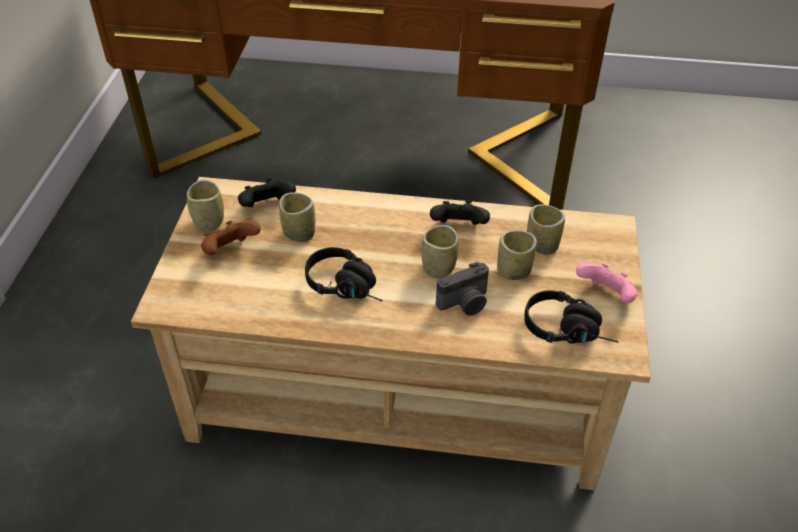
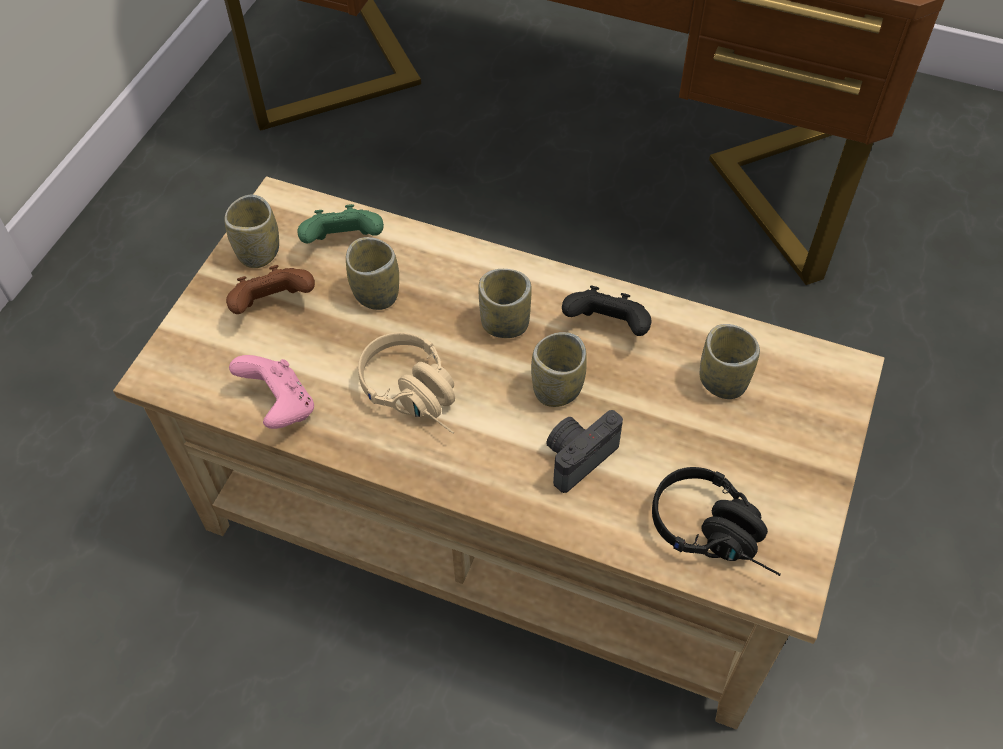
camera: 15 degrees right, 10 degrees up
(267, 207) = (344, 243): black game controller -> green game controller
(348, 287) = (419, 396): black headphones -> beige headphones
(465, 303) = (577, 456): camera -> camera turned 150 degrees clockwise
(513, 271) = (666, 417): cup -> cup (505, 323)
(606, 296) = (793, 487): pink game controller -> pink game controller (280, 406)

